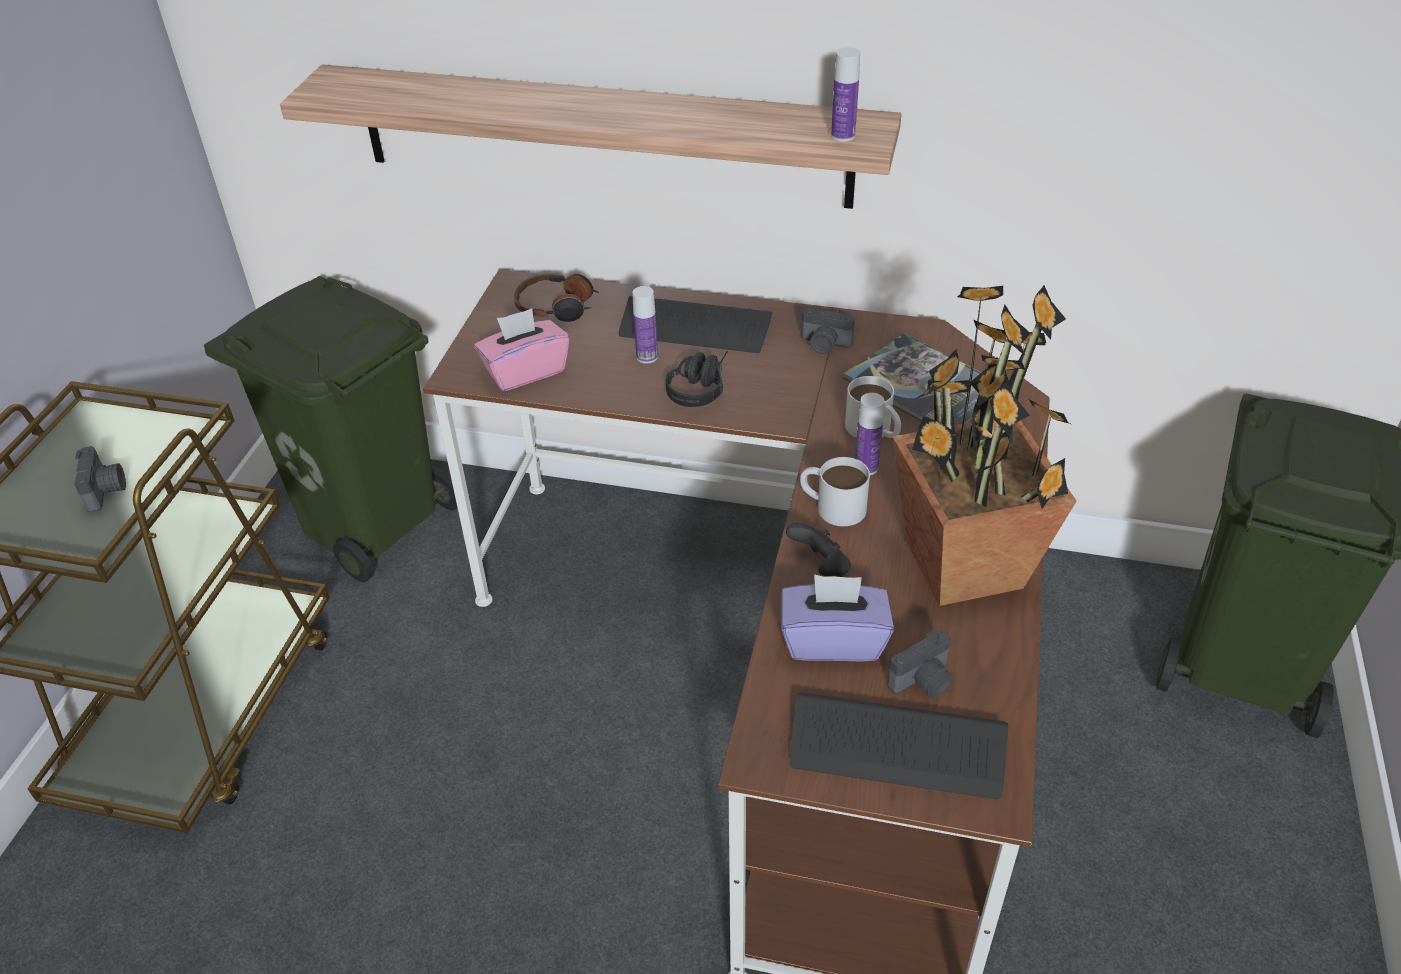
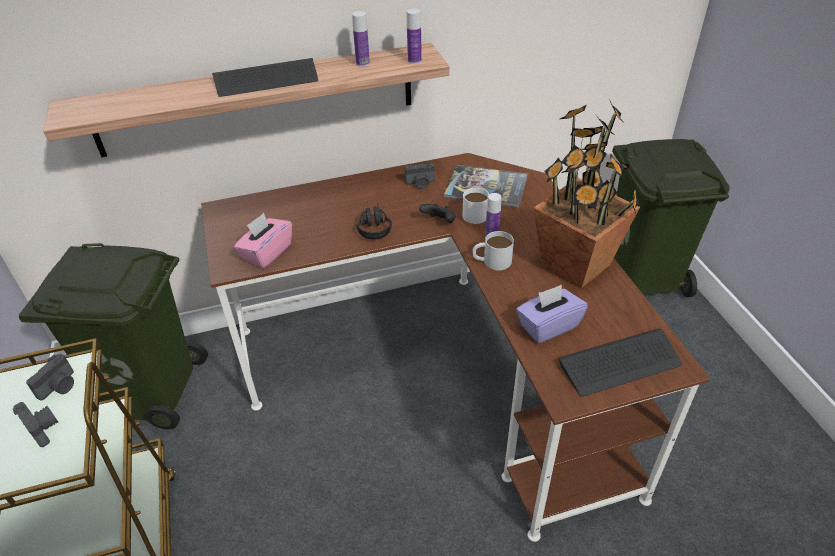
camera: 30 degrees left, 0 degrees up
(557, 307) = (255, 212): headphones -> none
(647, 357) = (331, 221): bottle -> bottle (363, 63)
(694, 327) = (344, 197): keyboard -> keyboard (266, 80)
(820, 567) = (511, 293): black game controller -> black game controller (439, 222)
(923, 682) = (605, 327): camera -> camera (60, 387)

